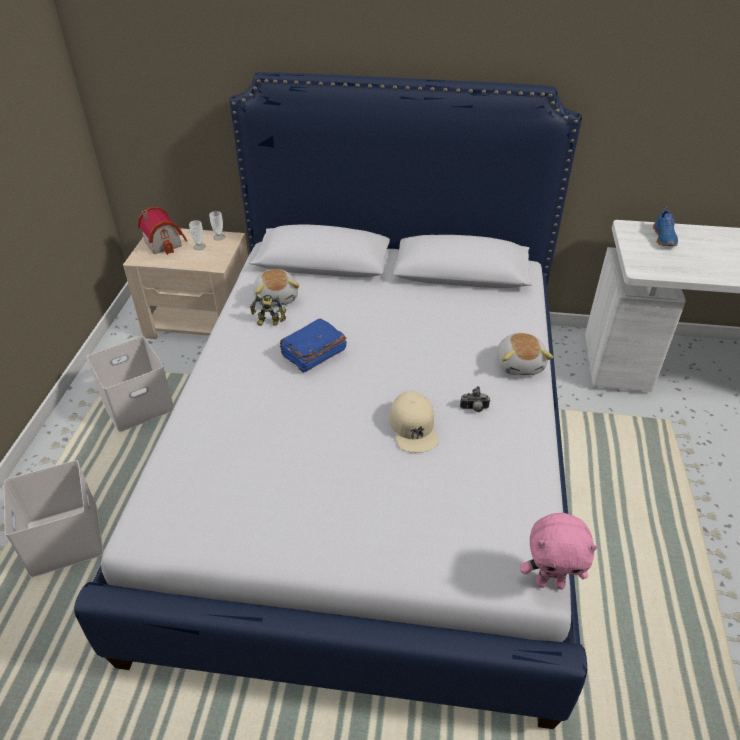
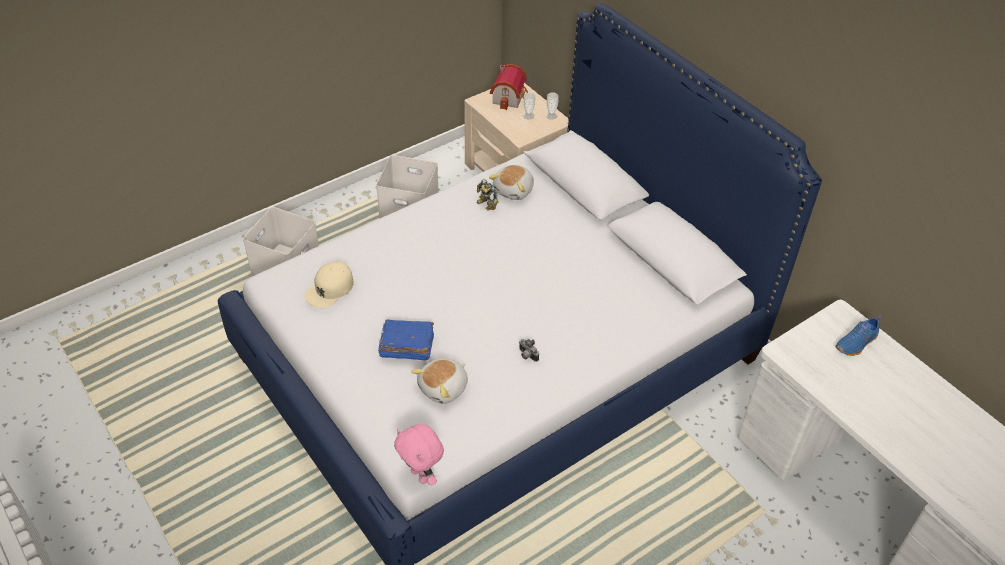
camera: 45 degrees right, 5 degrees up
(313, 354) = (481, 246): blue book -> blue book (406, 347)
(413, 427) = (474, 337): beige cap -> beige cap (330, 289)
(520, 364) = (603, 353): plush toy -> plush toy (444, 388)

